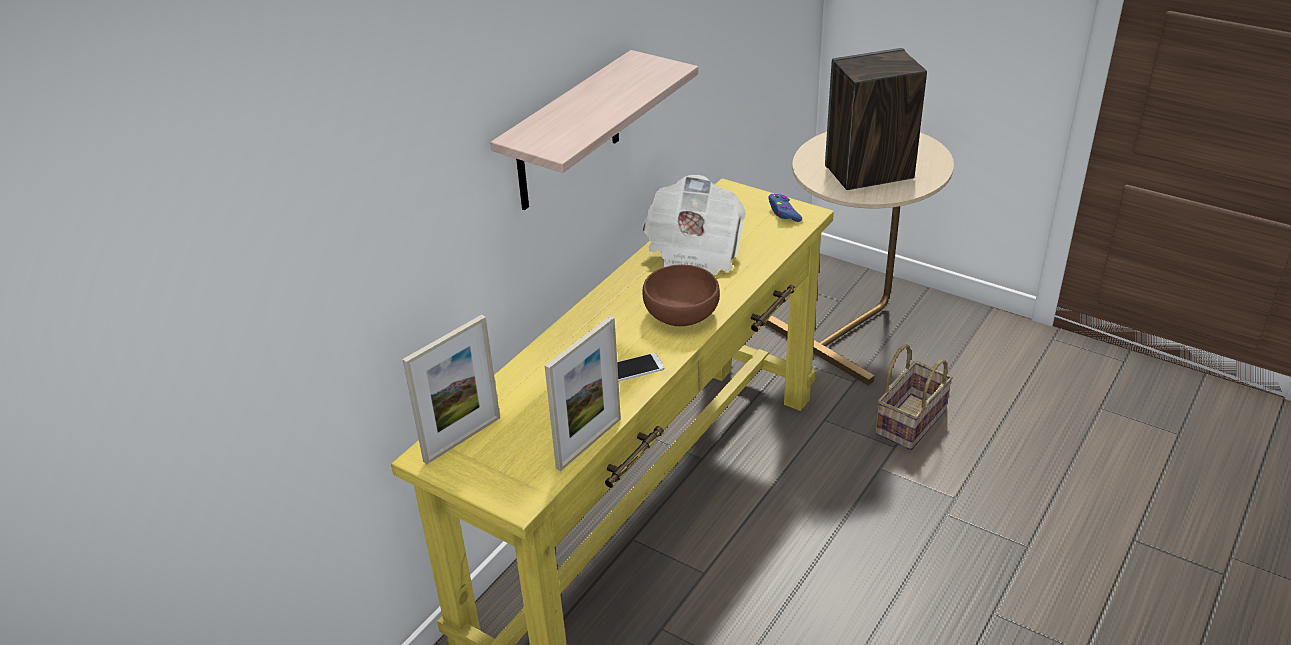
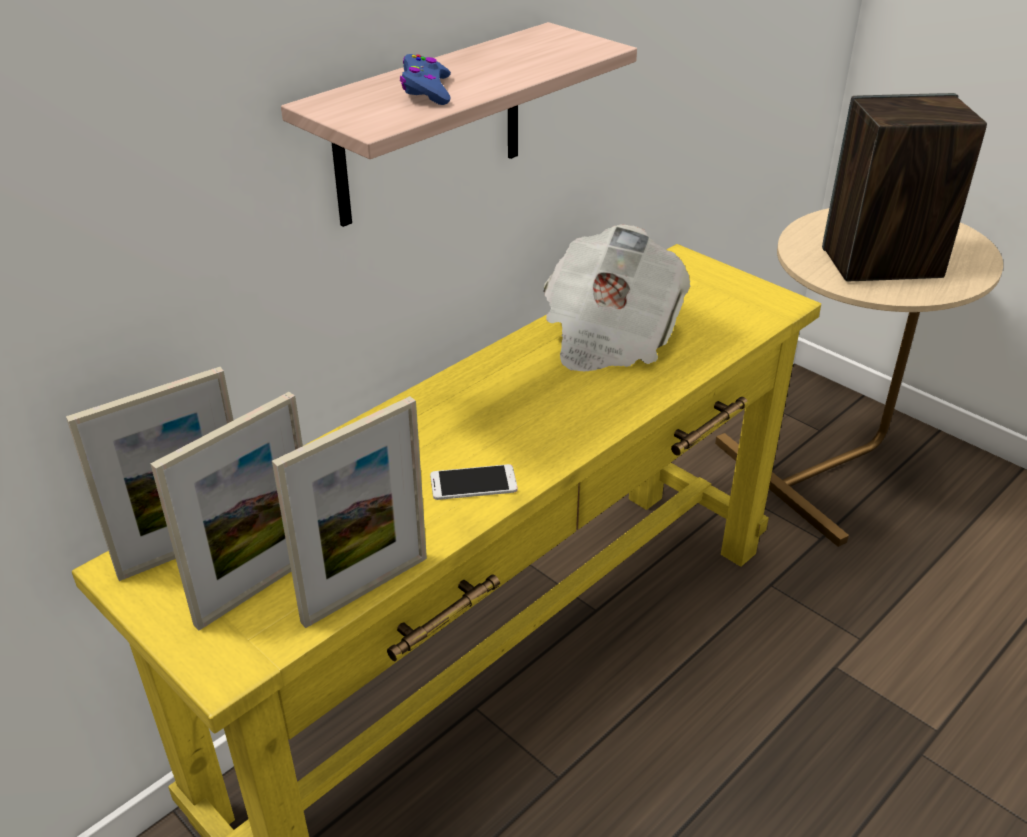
camera: 10 degrees right, 0 degrees up
(520, 453) = (258, 588): none -> picture frame
(680, 313) = (566, 413): brown bowl -> none
(783, 212) = (750, 297): blue game controller -> blue game controller (426, 91)
(910, 420) = (888, 605): basket -> none

